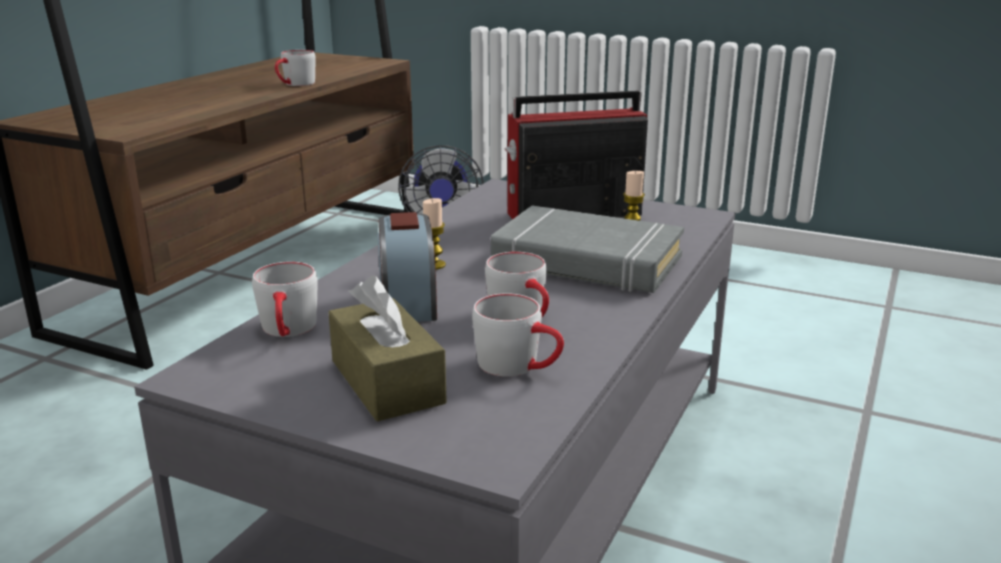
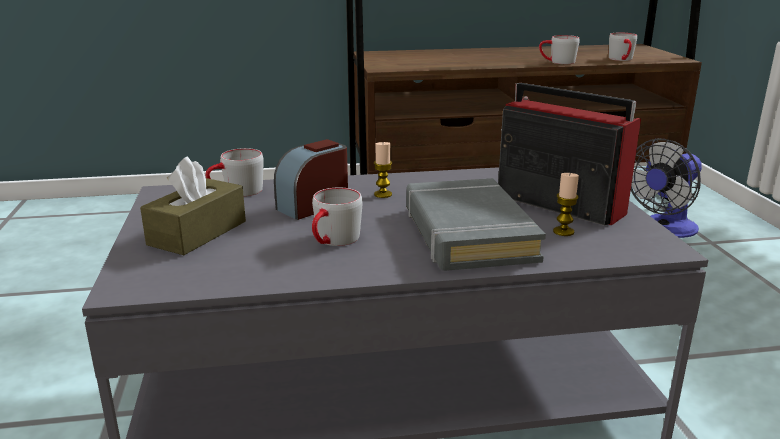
camera: 55 degrees right, 0 degrees up
(520, 367) = (256, 261): grey mug -> grey mug (622, 60)

